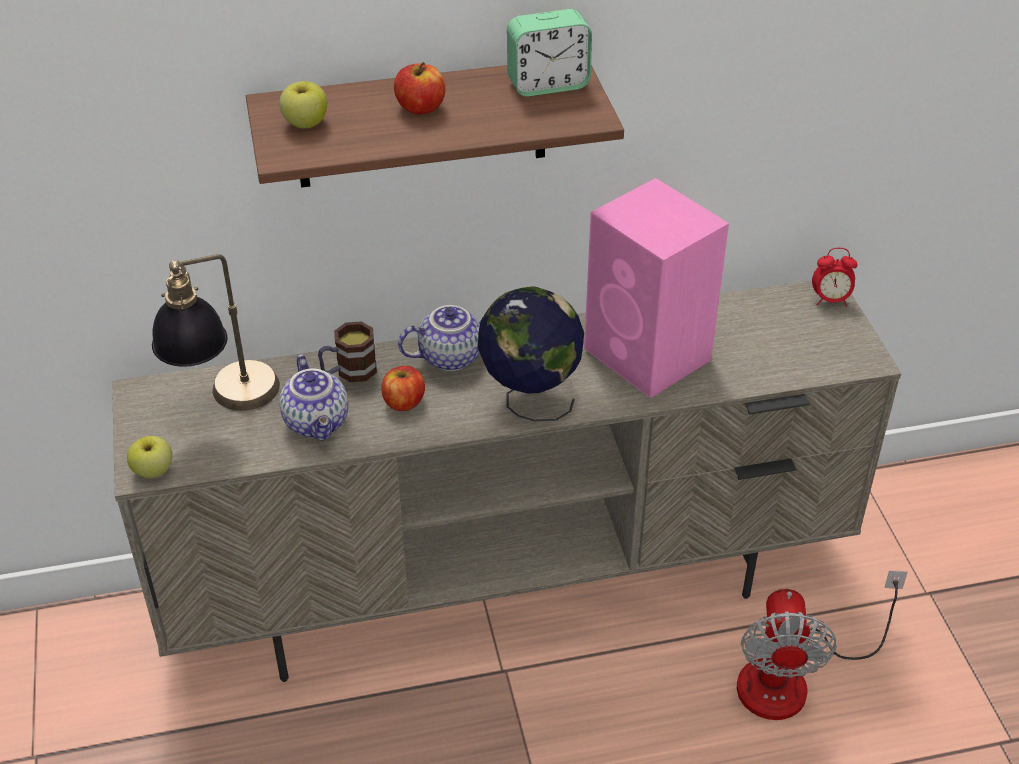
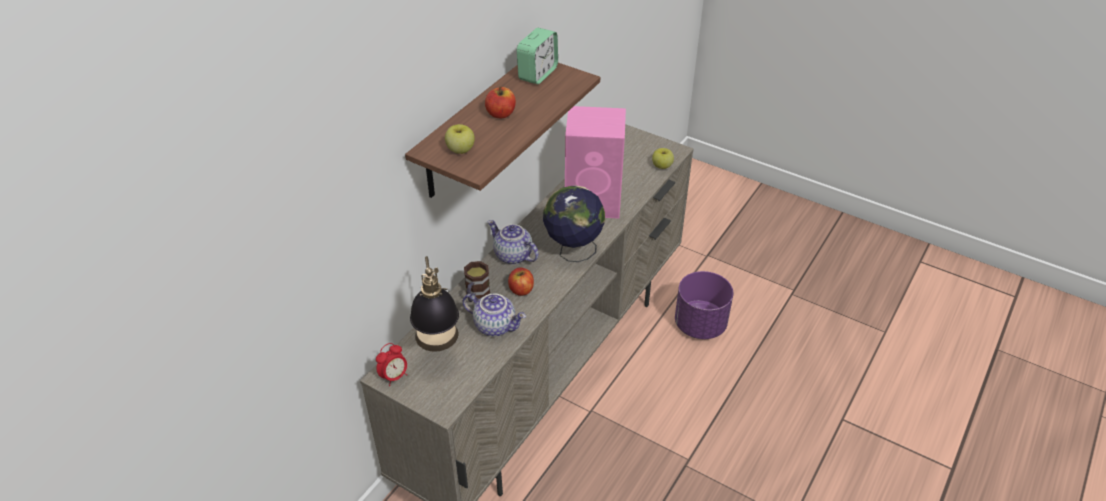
camera: 45 degrees left, 0 degrees up
(153, 471) = (449, 404): apple -> apple (662, 166)
(451, 356) = (512, 256): teapot -> teapot turned 75 degrees counterclockwise
(792, 677) = (700, 324): fan -> purple planter
(830, 300) = (631, 134): alarm clock -> alarm clock (394, 377)

